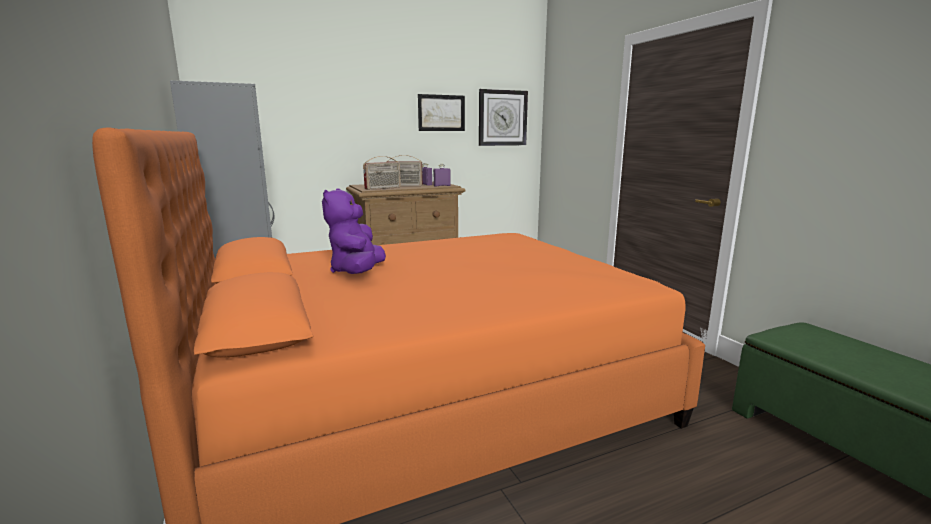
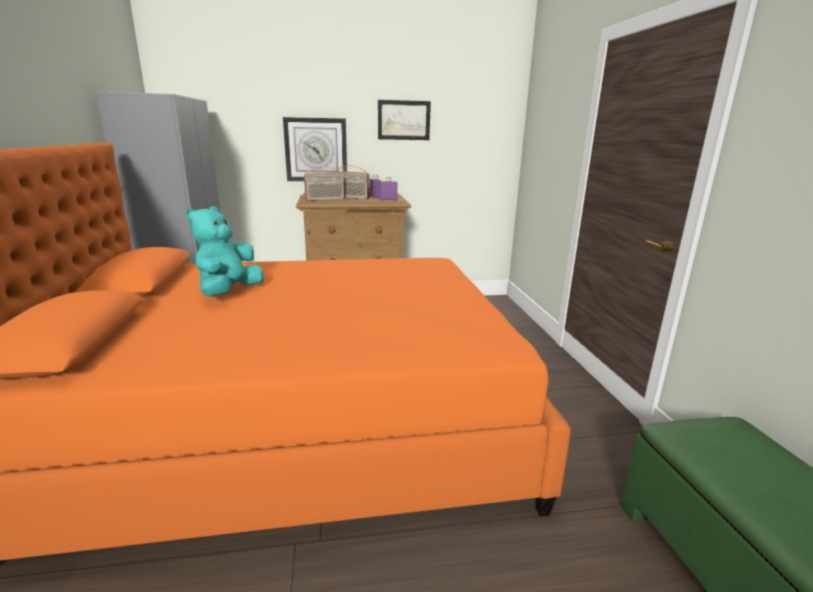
camera: 15 degrees right, 5 degrees up
(357, 272) = (229, 292): purple plush toy -> turquoise plush toy
(502, 118) = (474, 126): wall clock -> wall clock (316, 150)

